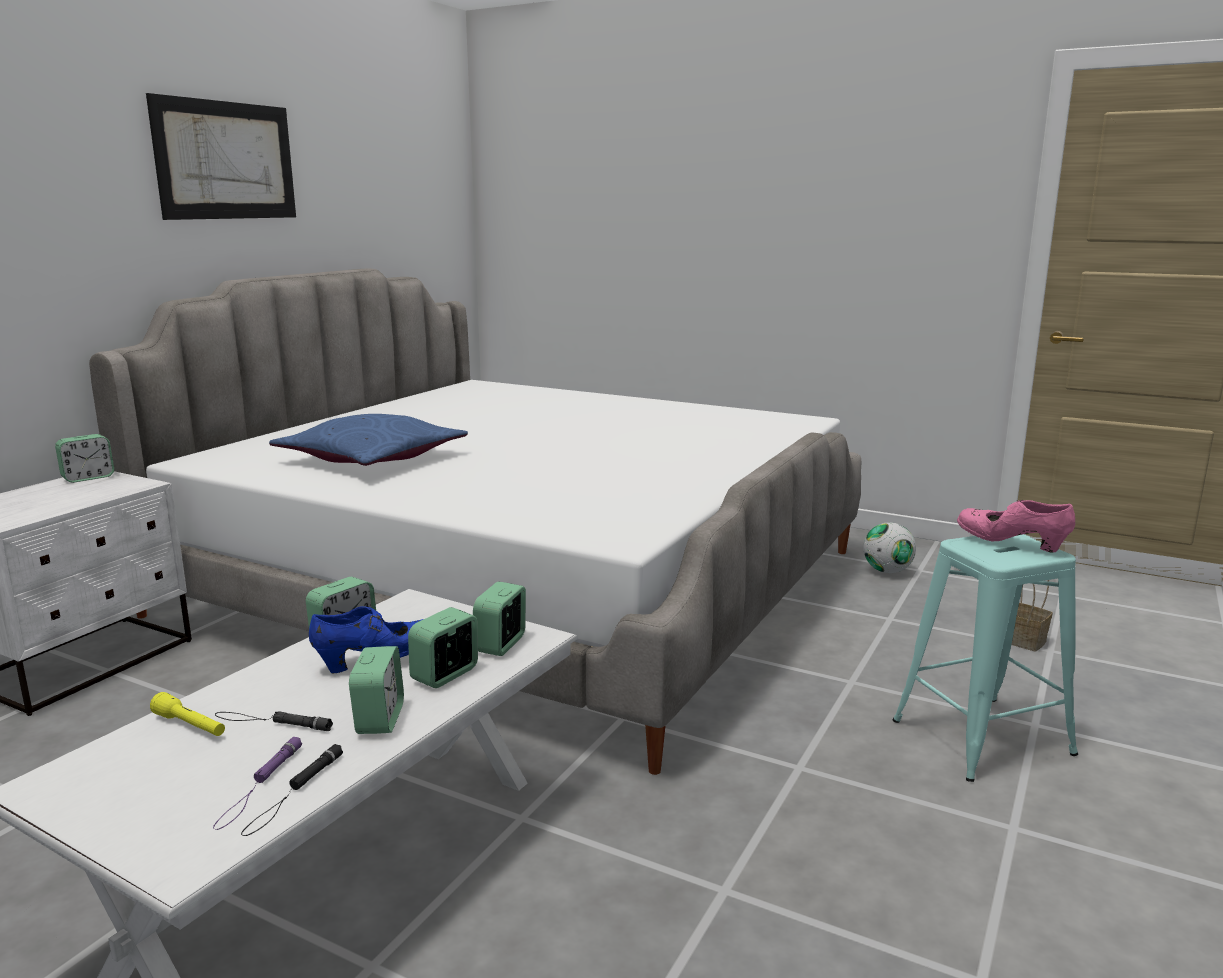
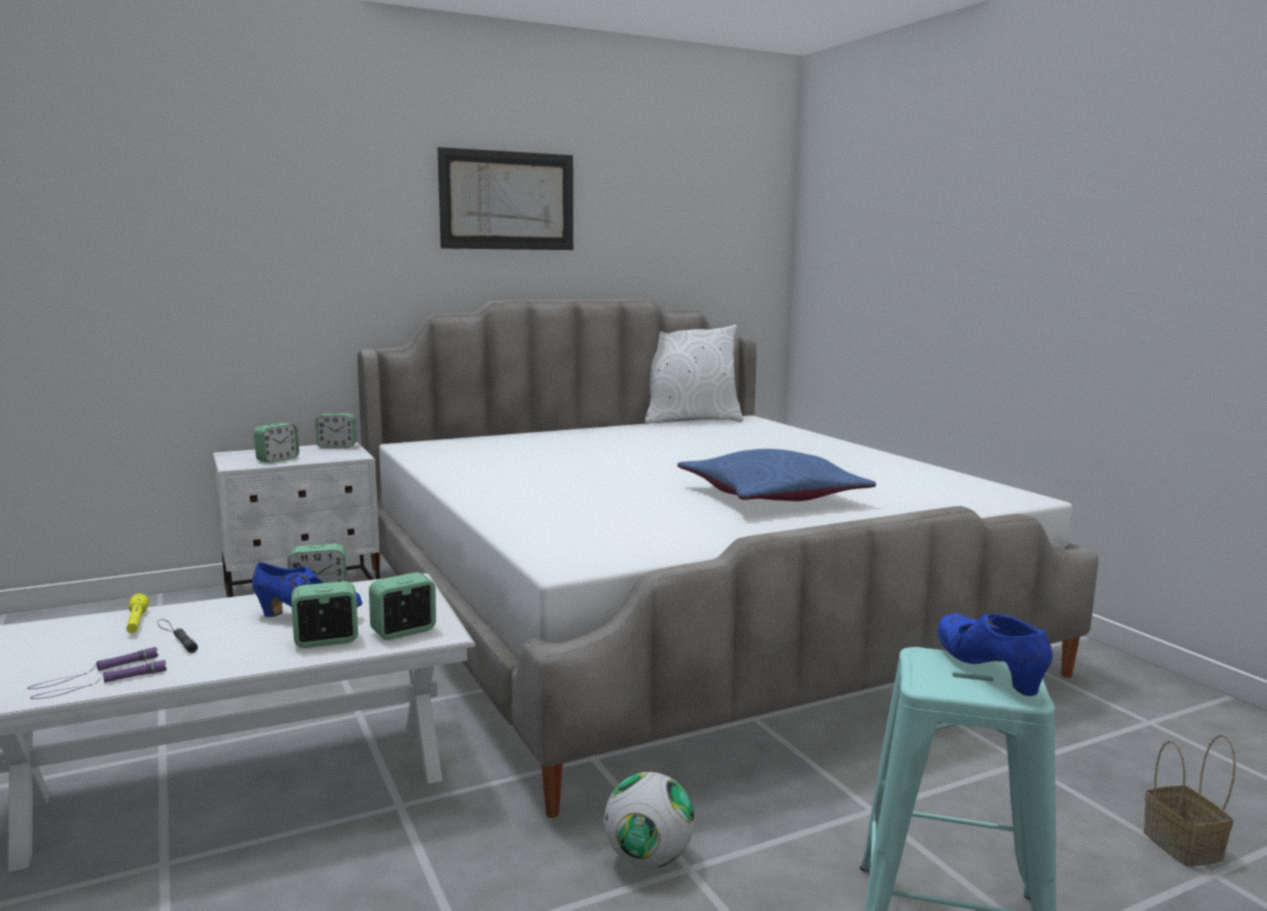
camera: 35 degrees right, 5 degrees down
(294, 793) = (100, 684): black flashlight -> purple flashlight
(371, 459) = (527, 464): blue pillow -> blue pillow (771, 496)
(379, 719) = (231, 656): alarm clock -> alarm clock (277, 459)
(428, 391) = (690, 420): none -> white pillow
(887, 571) = (1100, 711): football -> football (648, 859)
(1011, 544) = (989, 672): pink shoe -> blue shoe

